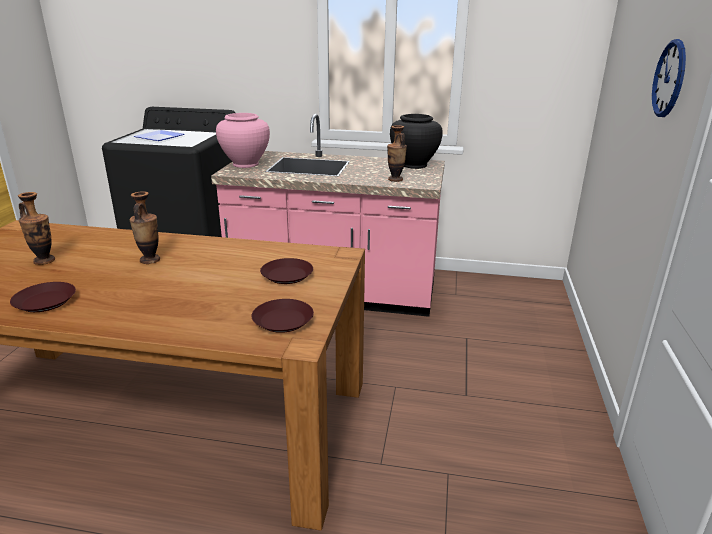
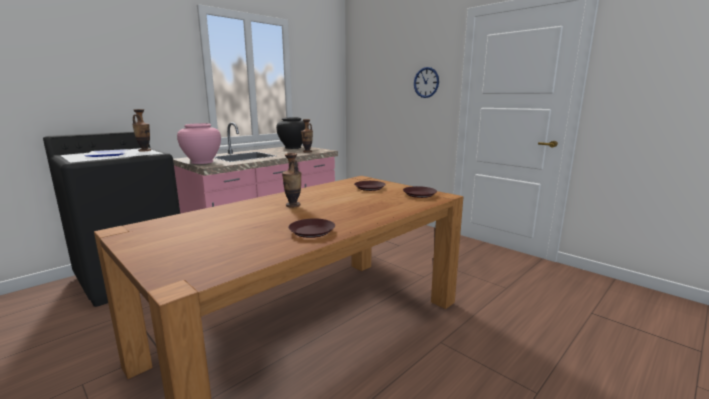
camera: 55 degrees left, 10 degrees down
(44, 261) = (230, 228): vase -> vase (144, 150)

